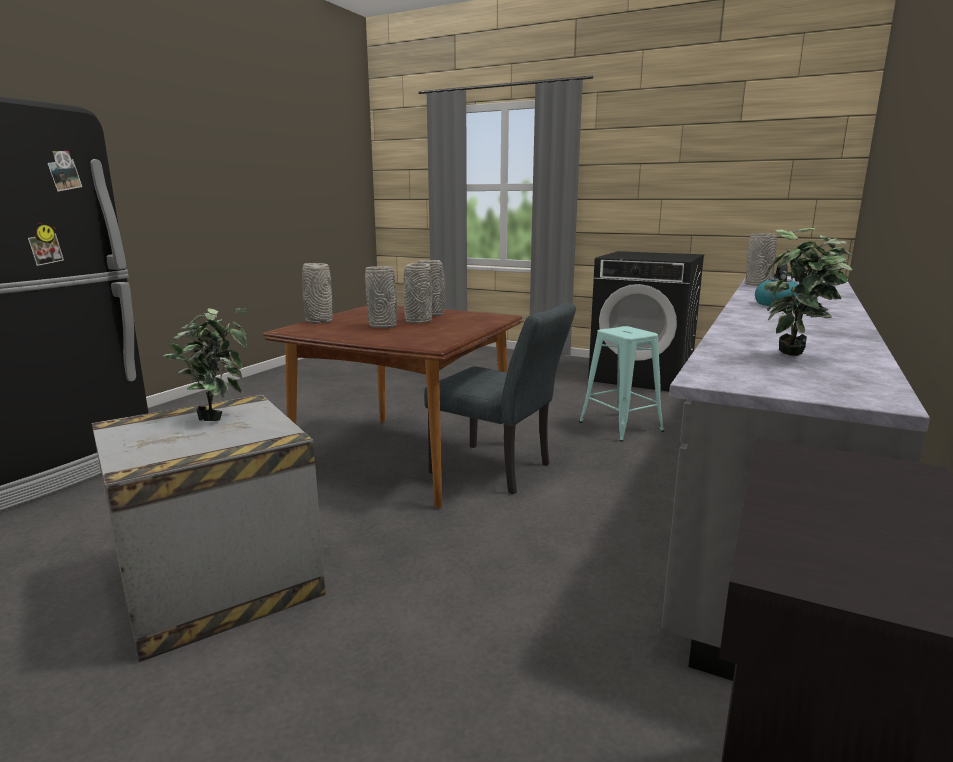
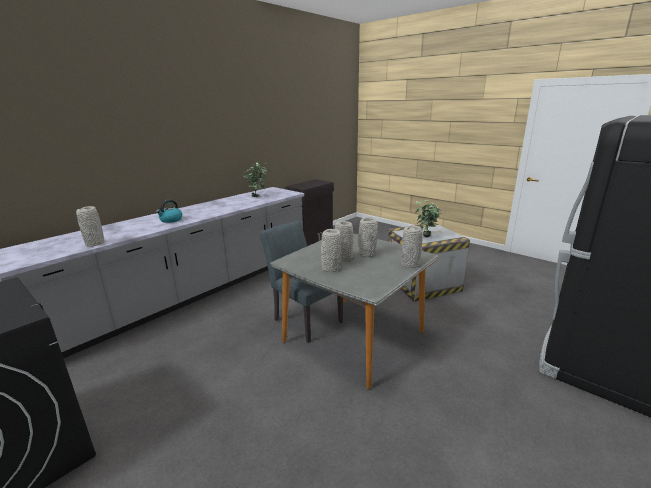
camera: 165 degrees left, 5 degrees up
(405, 457) = (354, 337): brown dining table -> grey dining table
(620, 426) = (191, 349): turquoise stool -> none

